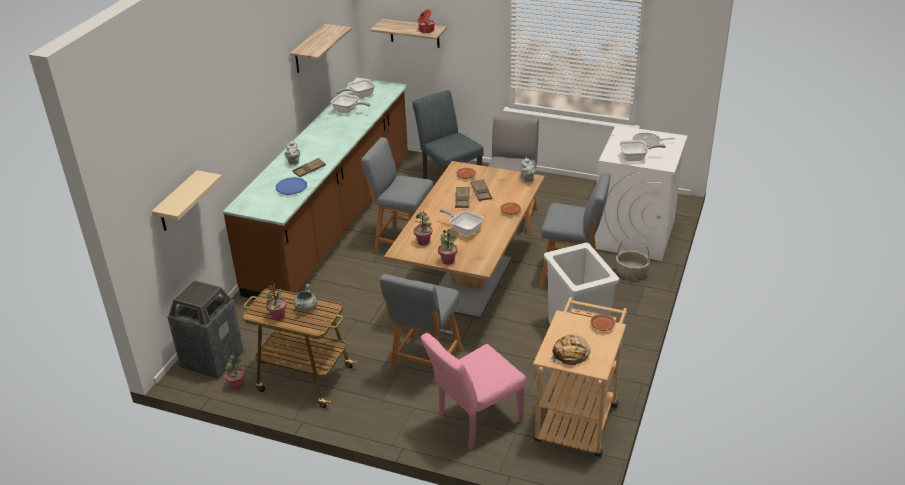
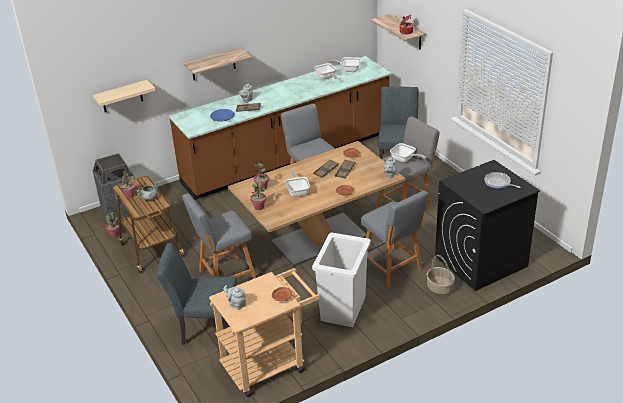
camera: 40 degrees right, 0 degrees up
(309, 49) = (304, 21): shelf -> shelf (213, 64)
(474, 422) = (205, 329): pink chair -> grey chair
(571, 355) = (236, 304): bread -> grey teapot
(634, 235) = (480, 262): white washing machine -> black washing machine
(636, 158) = (470, 190): frying pan -> frying pan (405, 160)

